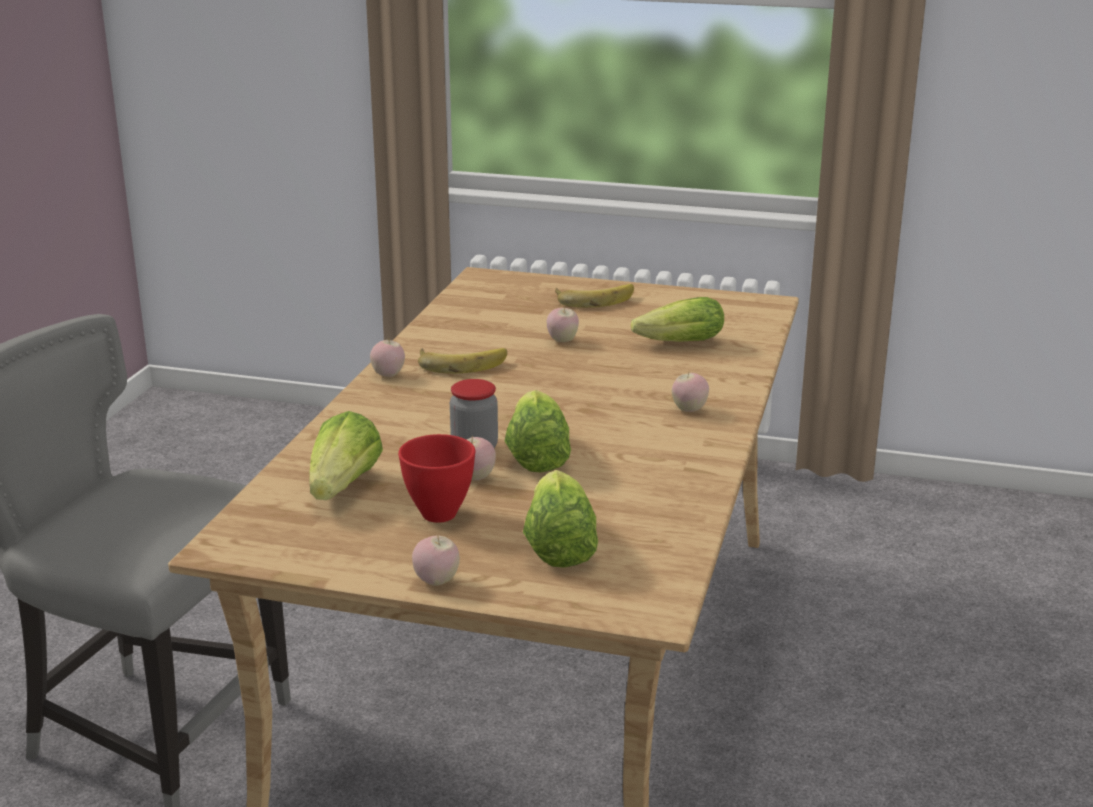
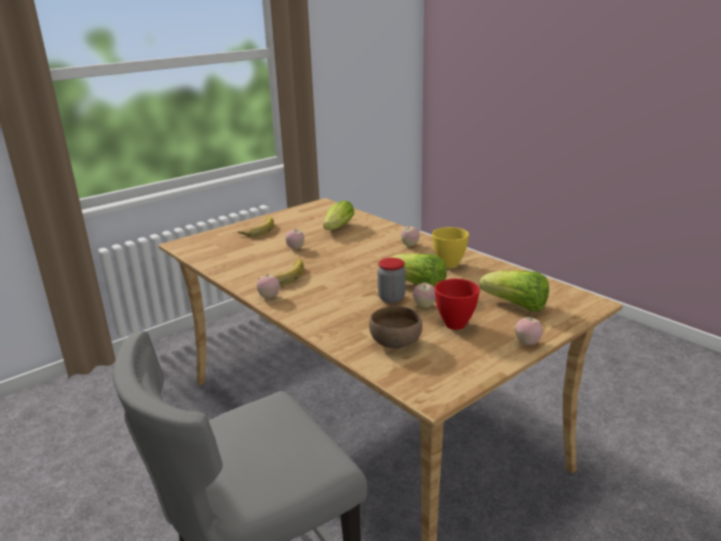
camera: 55 degrees left, 0 degrees up
(343, 487) = (396, 342): lettuce -> brown bowl
(649, 458) = (449, 265): none -> yellow bowl

